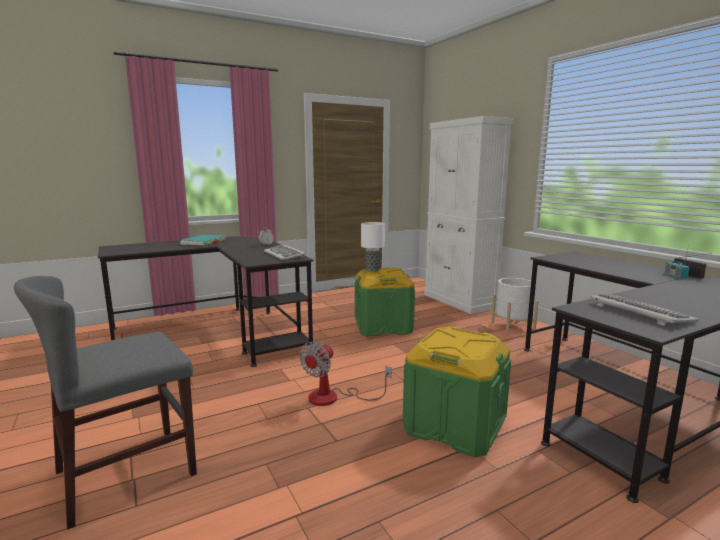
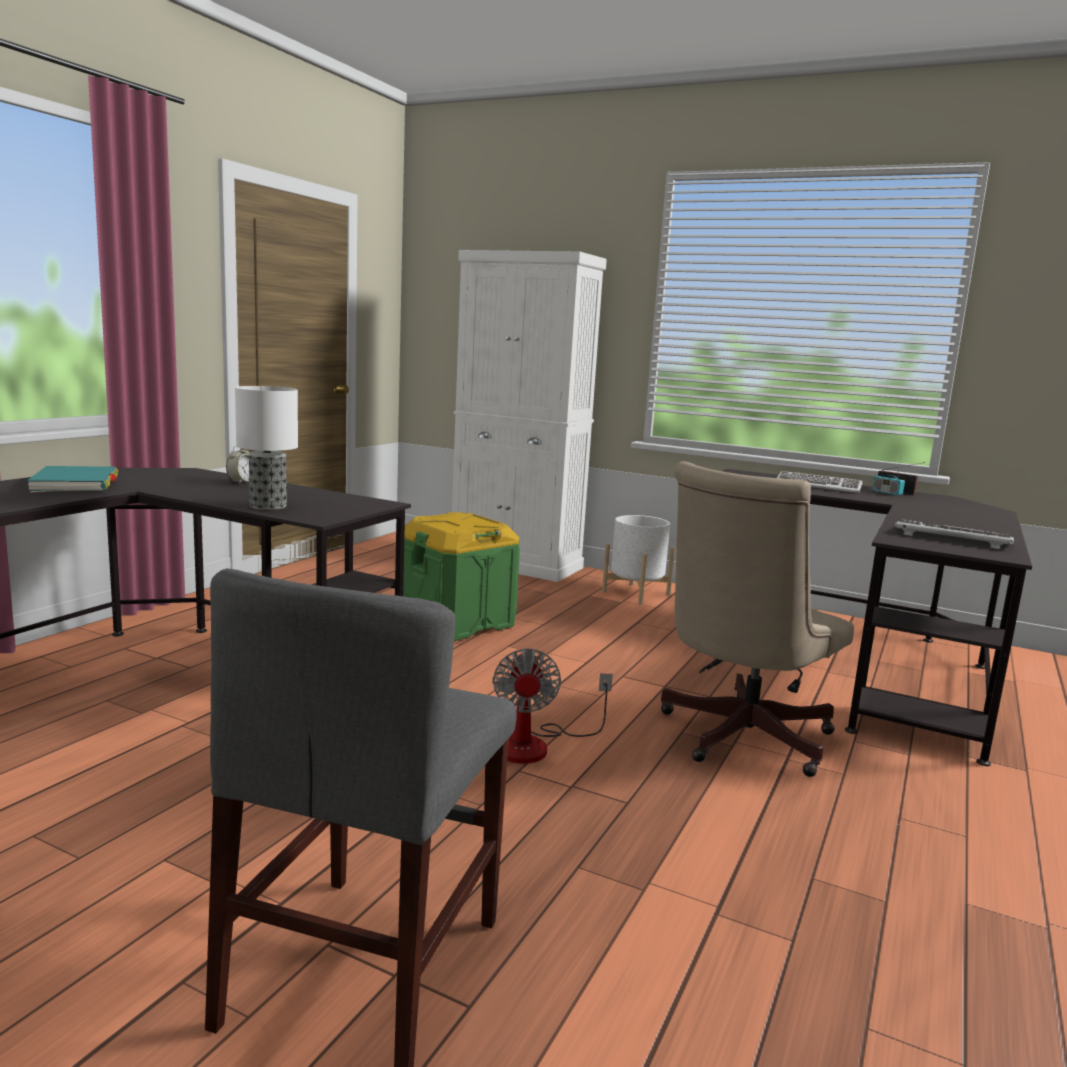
camera: 35 degrees left, 0 degrees up
(284, 254) = (336, 499): keyboard -> keyboard (818, 486)
(372, 270) = (432, 519): table lamp -> table lamp (267, 506)
(454, 425) = (738, 738): green storage box -> beige office chair

